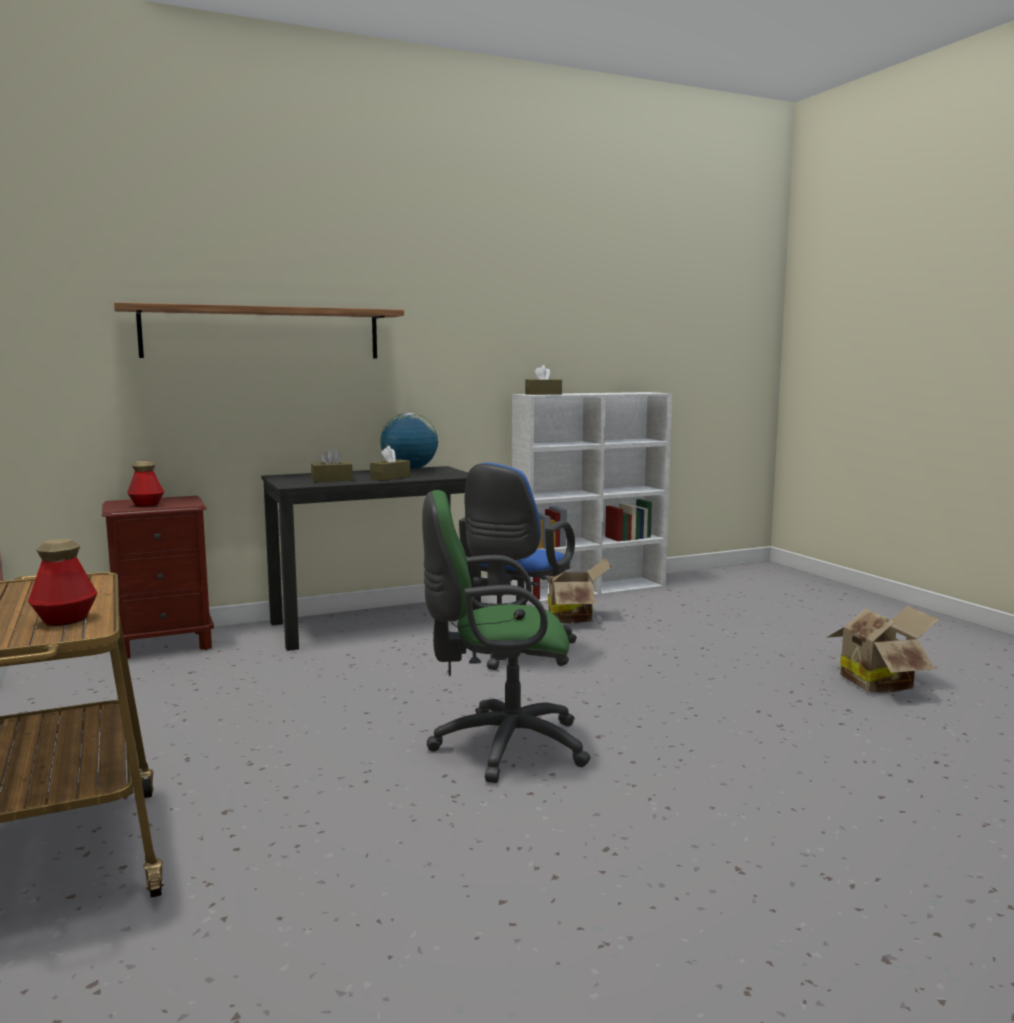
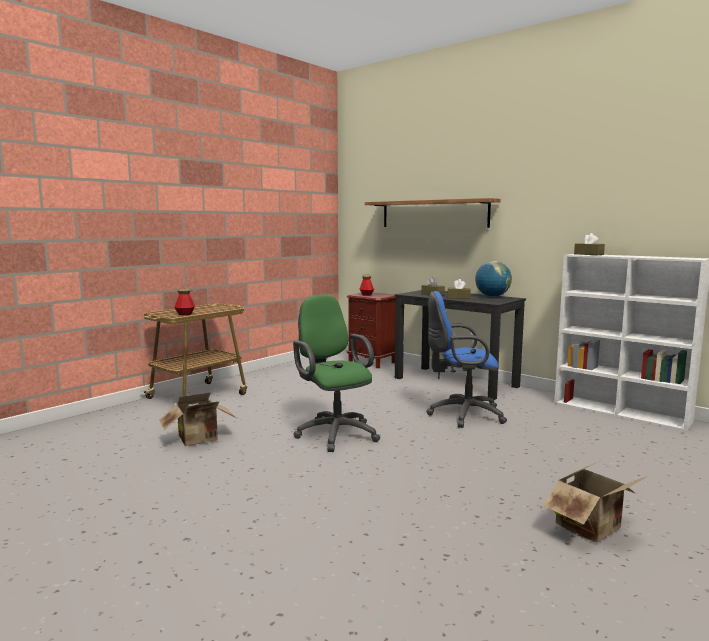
camera: 65 degrees right, 0 degrees up
(574, 617) = (552, 417): cardboard box -> cardboard box (200, 440)

